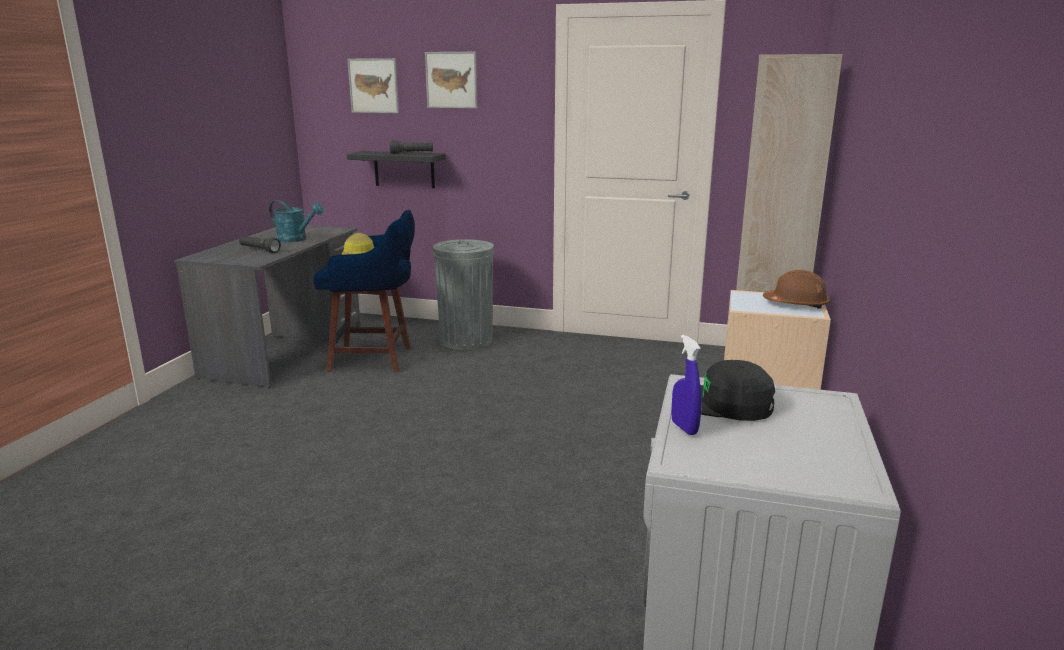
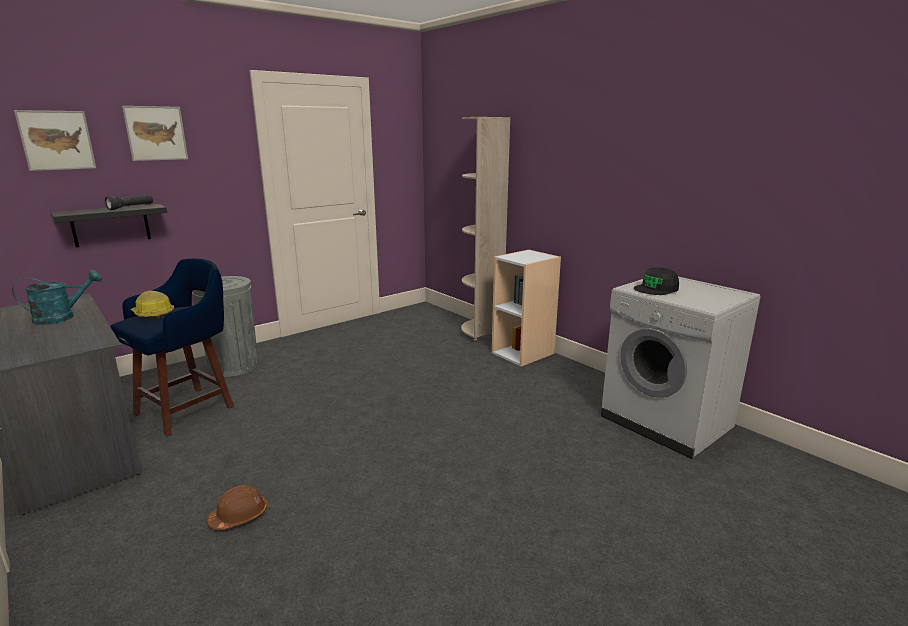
camera: 55 degrees left, 0 degrees up
(259, 250) = (56, 336): black flashlight -> none
(684, 428) = (677, 300): blue spray bottle -> none
(796, 304) = (534, 254): brown hard hat -> brown hard hat (239, 517)

